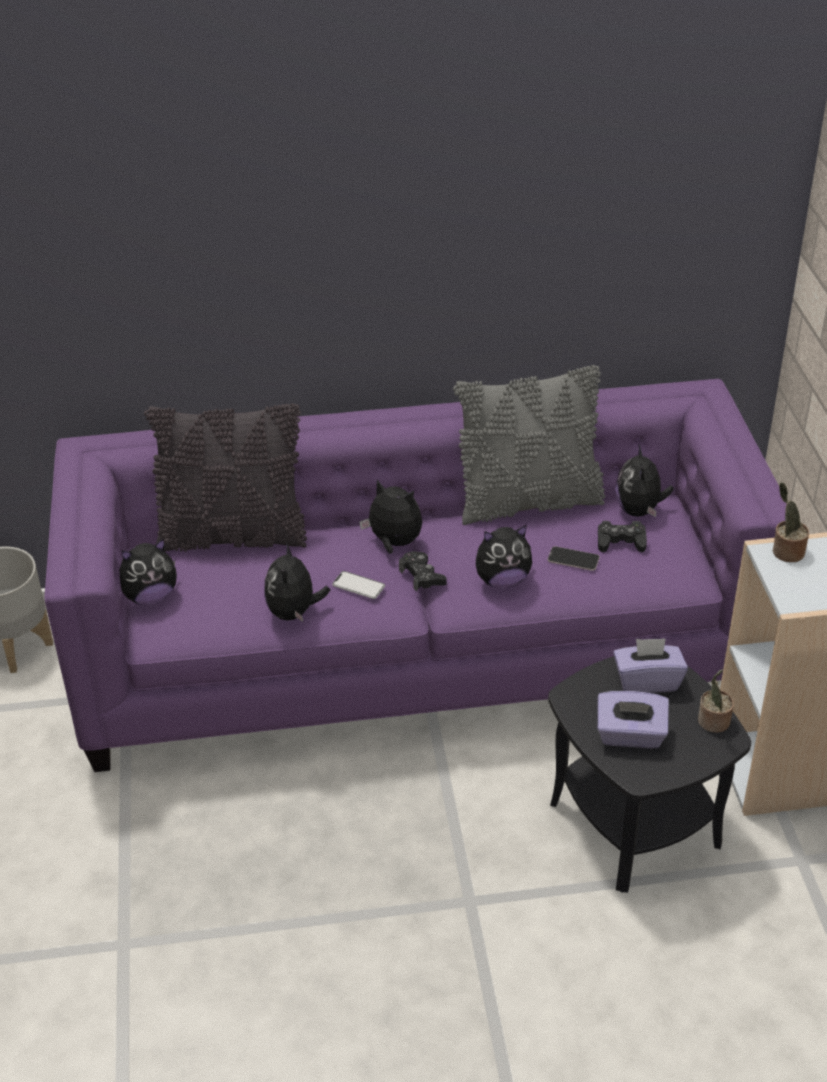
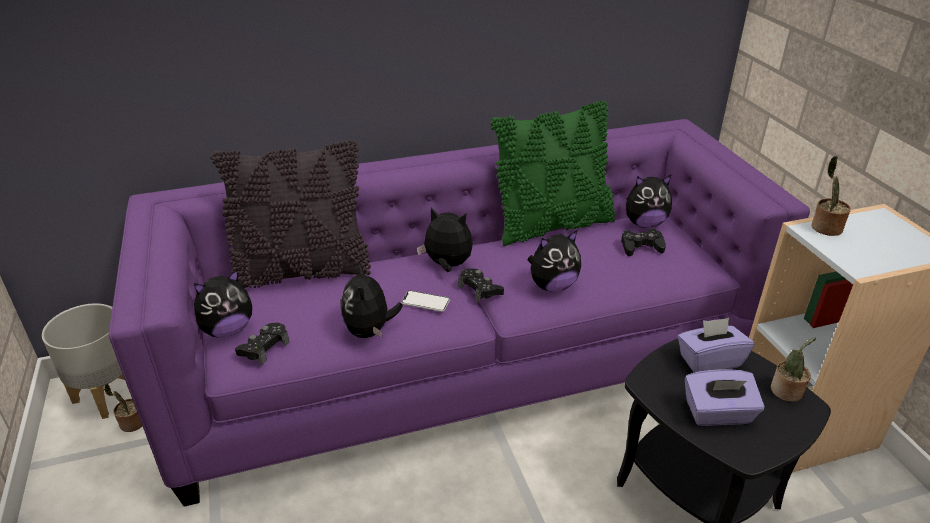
camera: 10 degrees left, 5 degrees down
(41, 682) = (131, 424): none -> potted plant
(185, 619) = (264, 347): none -> black game controller
(528, 502) = (552, 225): grey pillow -> green pillow
(573, 559) = (607, 263): phone -> none
(639, 510) = (644, 223): plush toy -> plush toy turned 90 degrees counterclockwise

